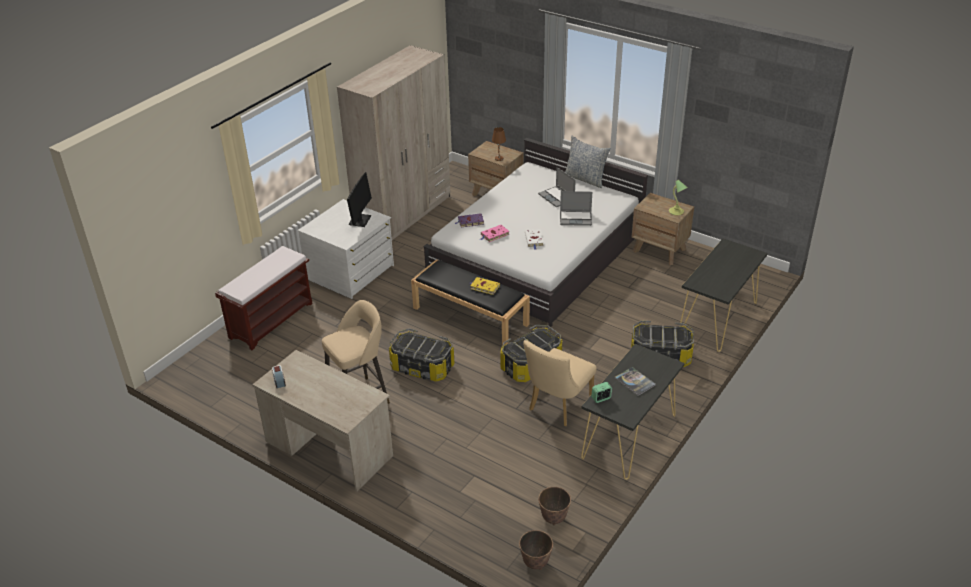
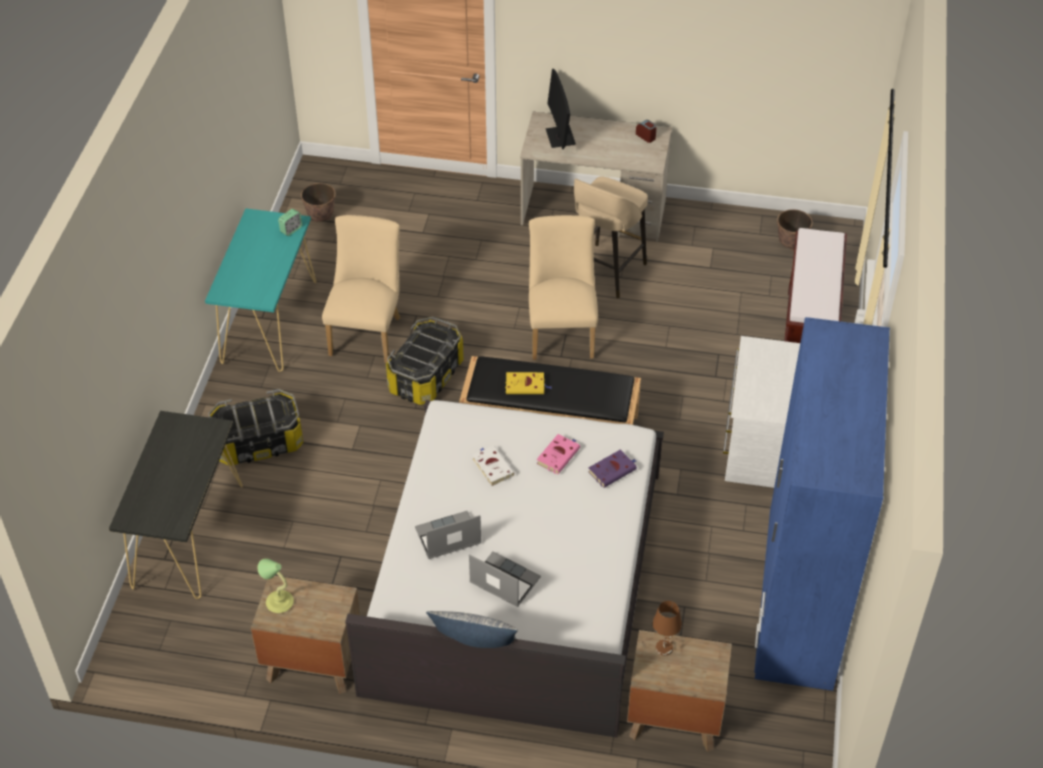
camera: 155 degrees right, 10 degrees up
(360, 220) = (770, 394): monitor -> monitor (560, 137)
(404, 214) = (799, 600): beige wardrobe -> blue wardrobe
(422, 367) = (561, 331): storage box -> beige chair
(535, 563) = (322, 178): planter -> planter (791, 244)
(628, 437) = (269, 321): black console table -> turquoise console table
(635, 381) = (258, 259): book -> none

